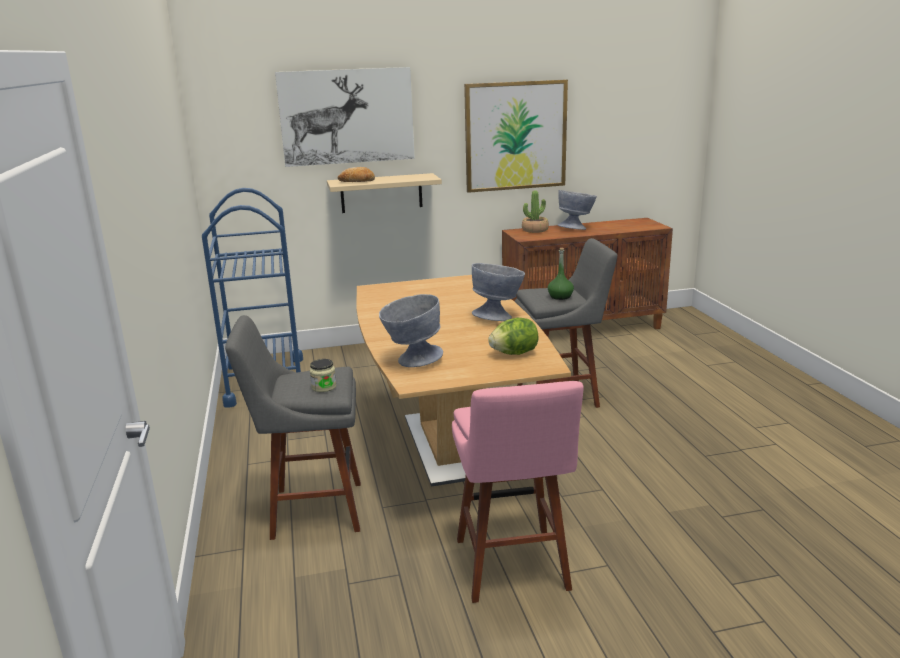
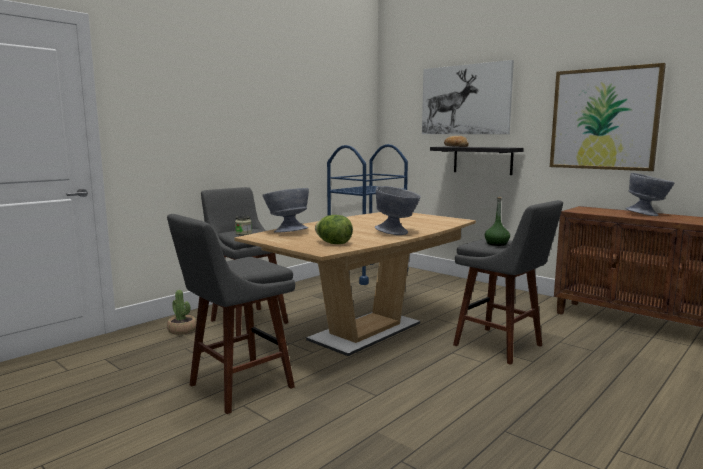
camera: 55 degrees right, 10 degrees down
(381, 193) = (482, 160): beige shelf -> black shelf
(513, 568) = (236, 388): pink stool -> grey stool
(535, 230) = (604, 210): potted plant -> potted plant (182, 330)

